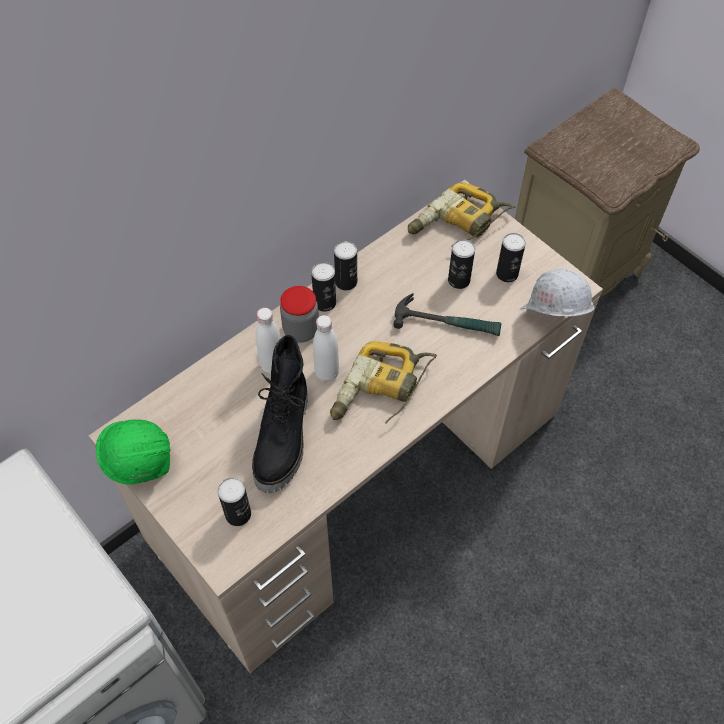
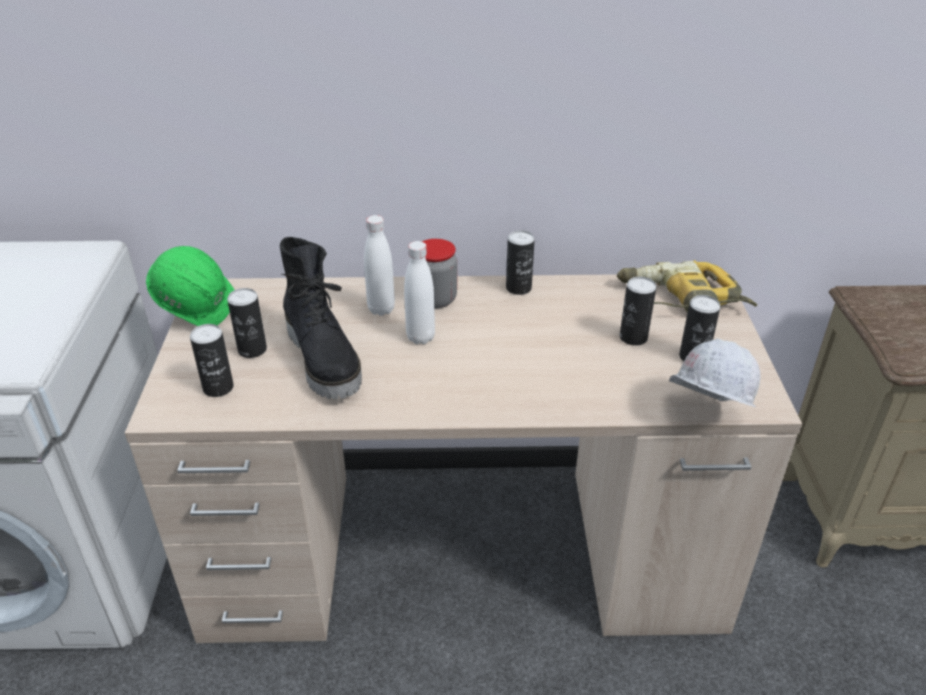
camera: 40 degrees right, 20 degrees down
(284, 438) = (325, 360): black boot -> black boot turned 75 degrees counterclockwise
(324, 302) = (481, 292): can -> can (252, 350)
(381, 391) = (452, 376): power drill -> none
(447, 322) = (583, 361): hammer -> none

